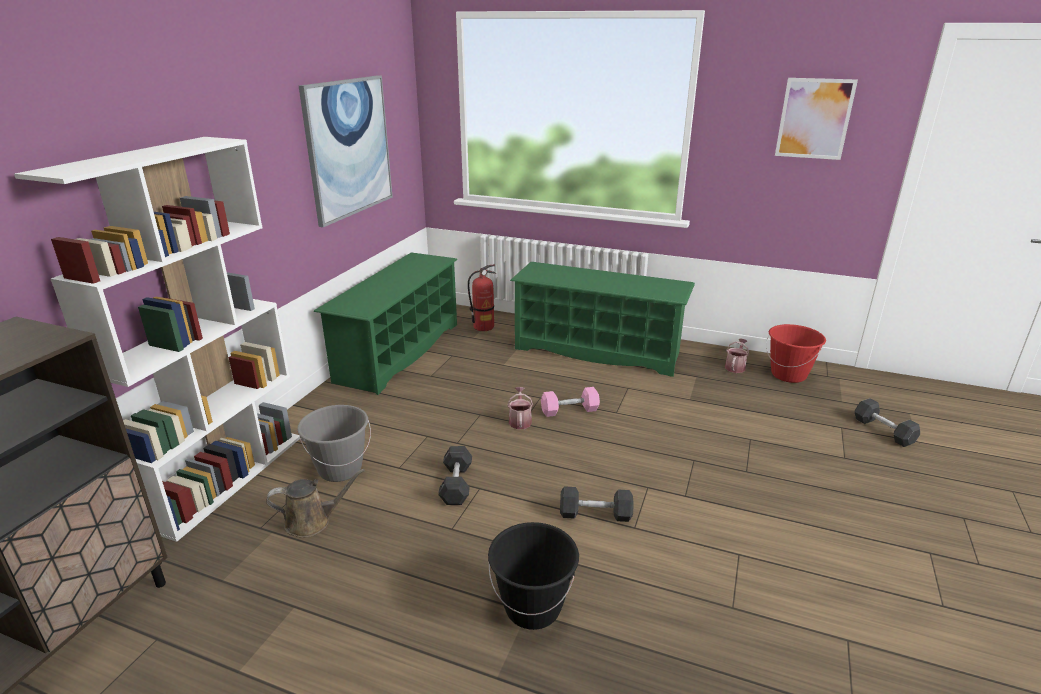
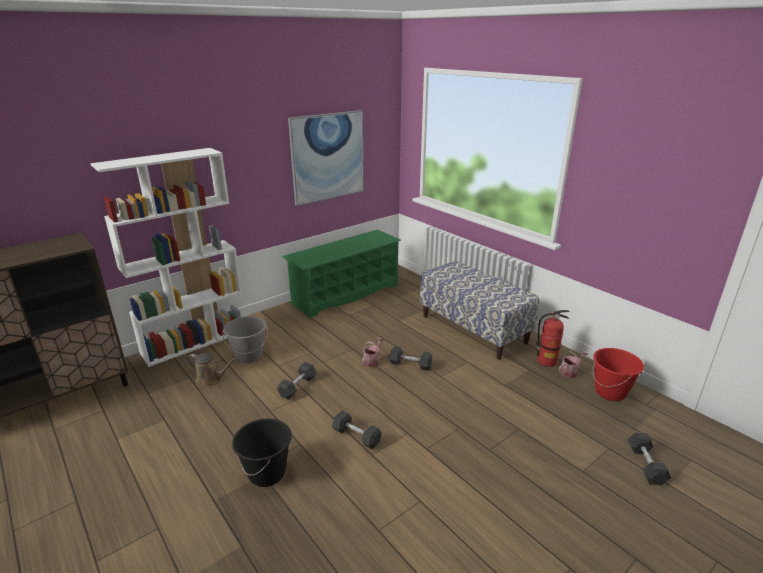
camera: 30 degrees right, 0 degrees up
(483, 327) = (413, 291): fire extinguisher -> fire extinguisher (547, 361)
(569, 410) = (410, 364): pink dumbbell -> grey dumbbell
(598, 351) = (473, 329): green shoe rack -> bench
(814, 119) = (662, 178): picture -> none

